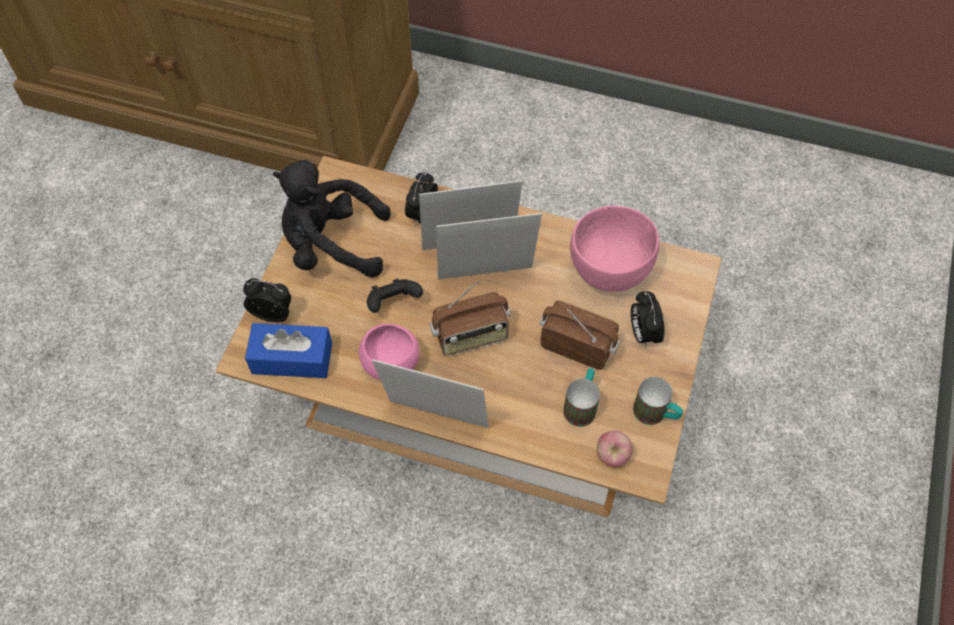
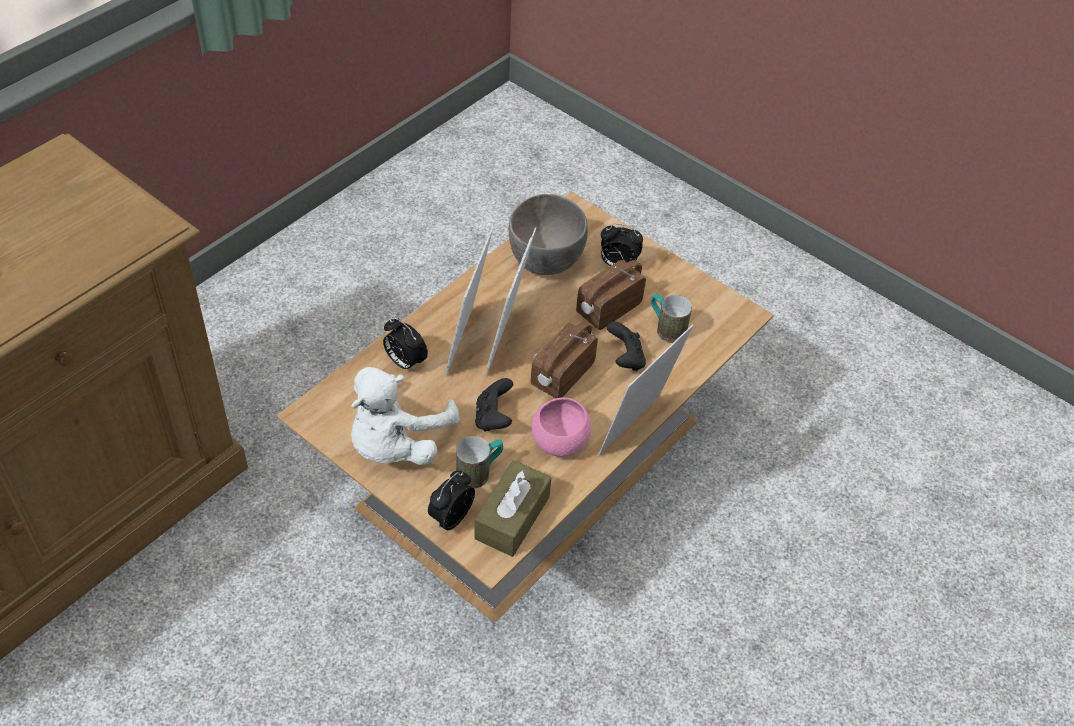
camera: 70 degrees left, 10 degrees down
(292, 358) = (512, 517): blue tissue box -> brown tissue box
(331, 245) = (396, 443): black plush toy -> white plush toy
(471, 337) = (561, 375): radio -> radio turned 150 degrees counterclockwise
(520, 383) = (625, 359): none -> black game controller
(610, 271) = (546, 260): pink bowl -> grey bowl
(612, 455) = (720, 328): apple -> none
(655, 414) = (696, 288): mug -> mug (479, 472)

